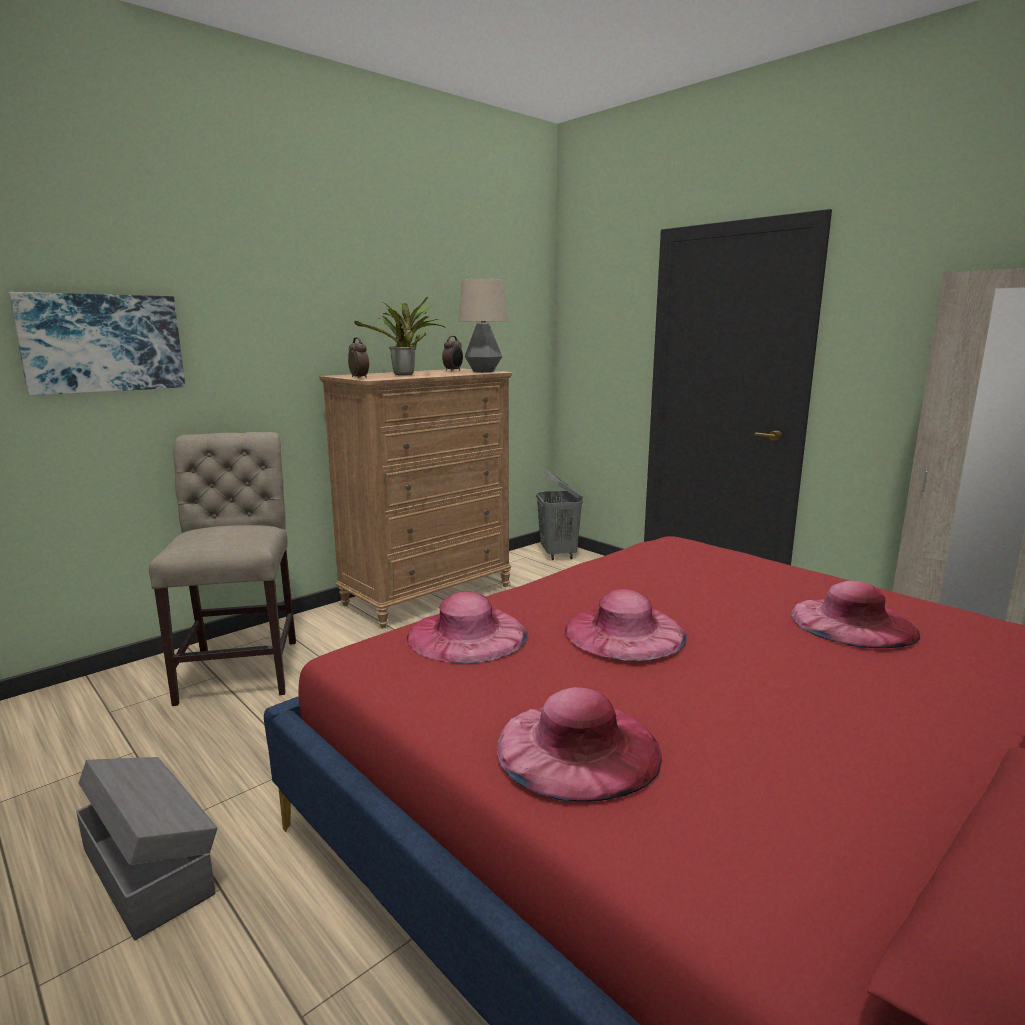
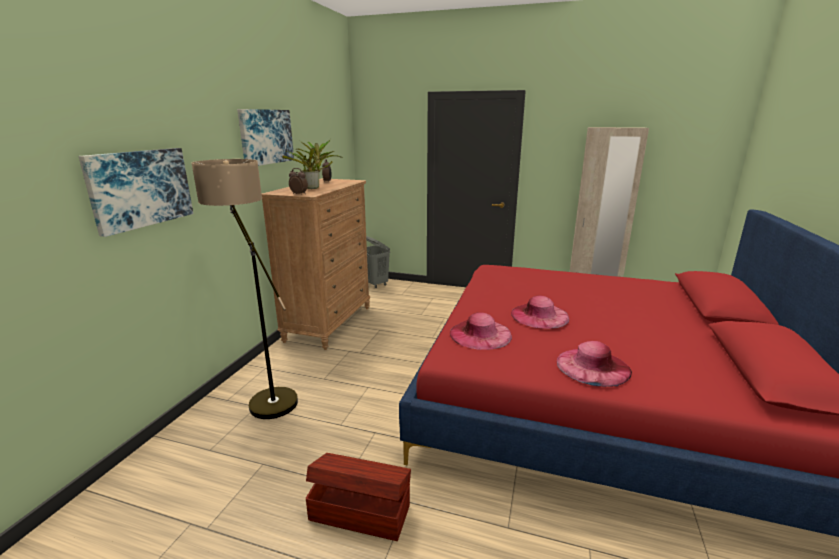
camera: 30 degrees left, 5 degrees up
(149, 869) = (359, 511): grey storage box -> brown storage box
(243, 666) = (265, 395): beige chair -> floor lamp
(348, 295) = (265, 136): none -> picture
(483, 372) = (349, 181): table lamp -> none
(853, 622) = (606, 291): pink hat -> none

